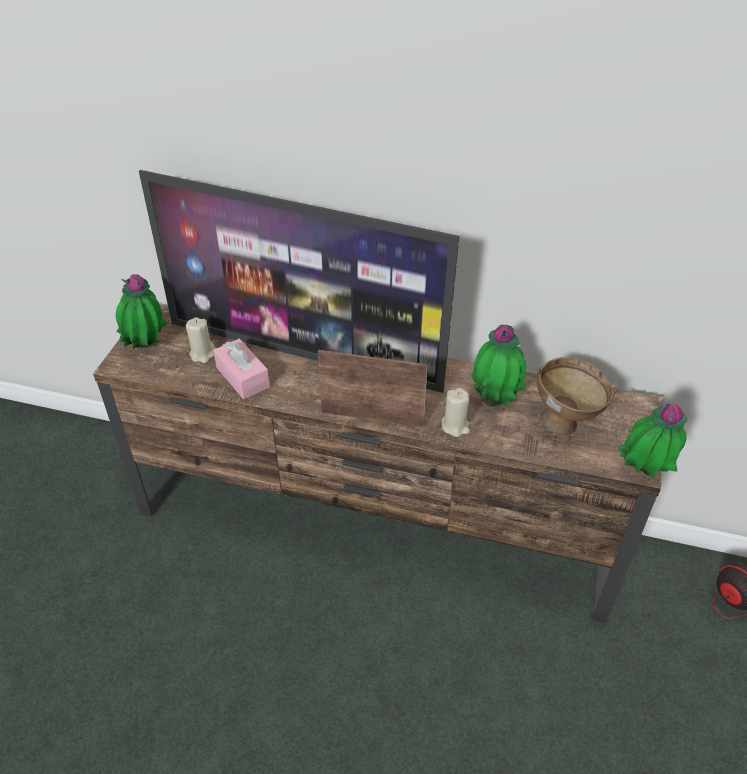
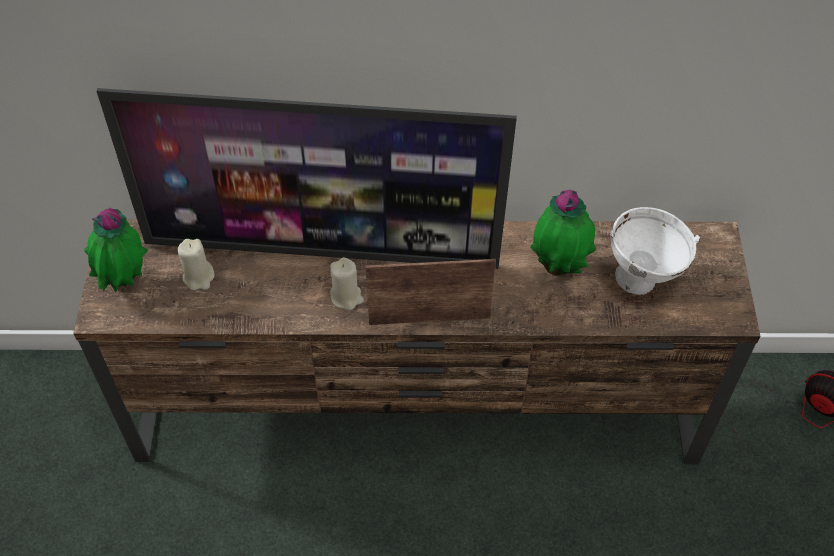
camera: 15 degrees left, 10 degrees up
(242, 377) = (259, 298): pink tissue box -> none
(455, 426) = (525, 309): beige candle -> beige candle (346, 296)
(567, 423) = (644, 278): brown bowl -> white bowl
(642, 474) = (738, 323): potted plant -> none

